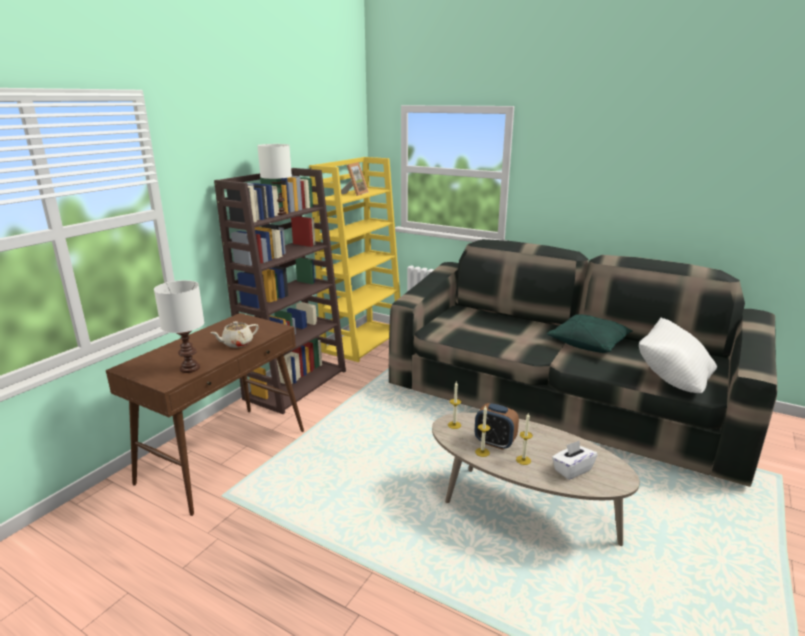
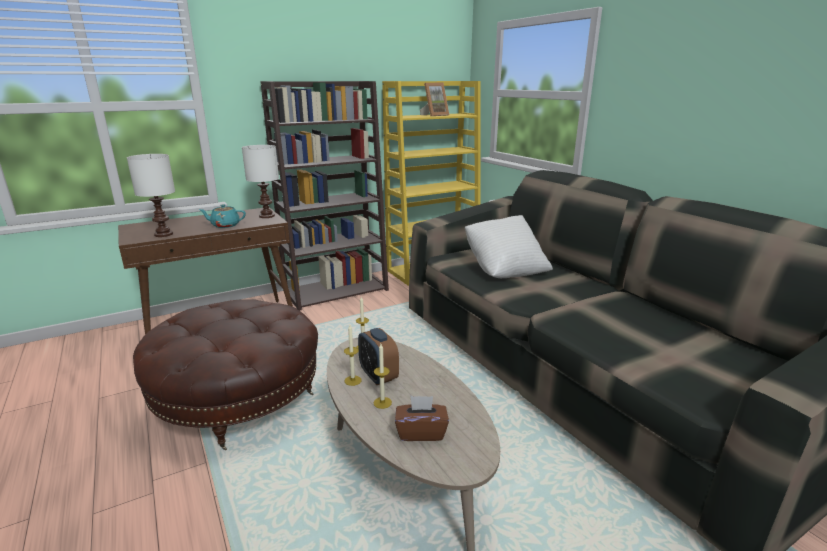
camera: 30 degrees right, 0 degrees up
(237, 343) = (225, 225): beige teapot -> turquoise teapot
(279, 213) = (325, 120): white table lamp -> white table lamp (267, 216)
(334, 513) = (239, 401): none -> brown ottoman
(572, 470) = (421, 432): white tissue box -> brown tissue box
(588, 343) = (612, 306): green pillow -> none
(672, 379) = (678, 373): white pillow -> white pillow (505, 270)

